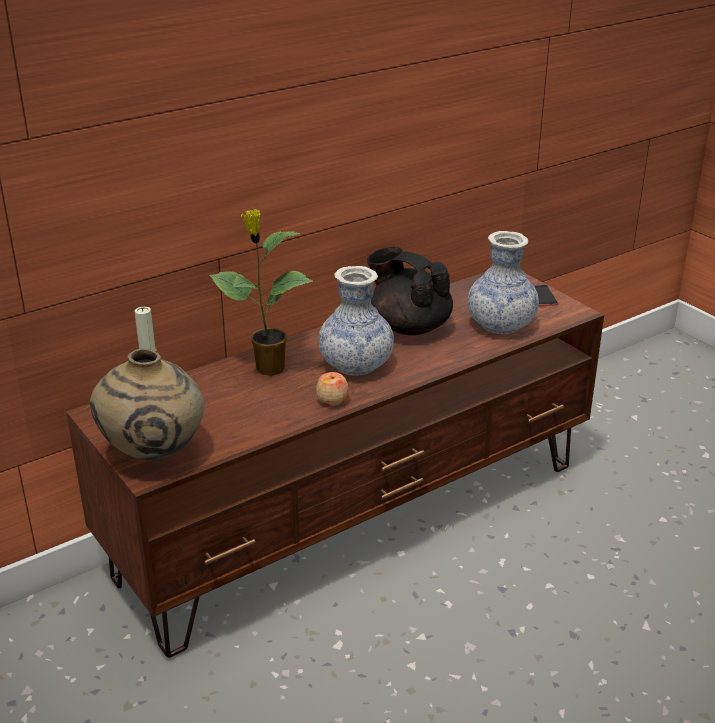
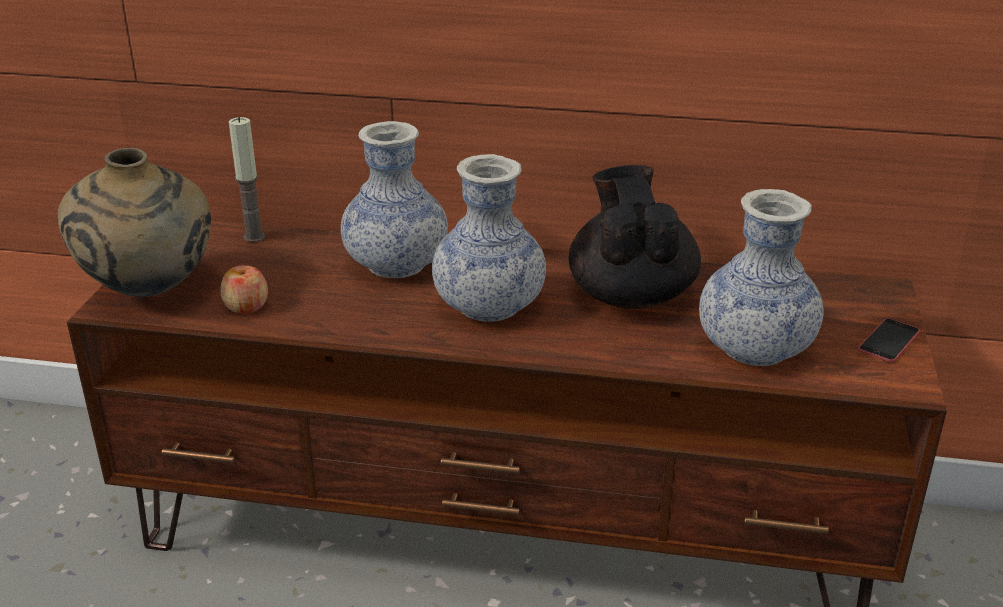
camera: 45 degrees right, 0 degrees up
(268, 369) = (396, 265): potted plant -> vase
(332, 400) = (394, 330): apple -> apple (246, 306)

